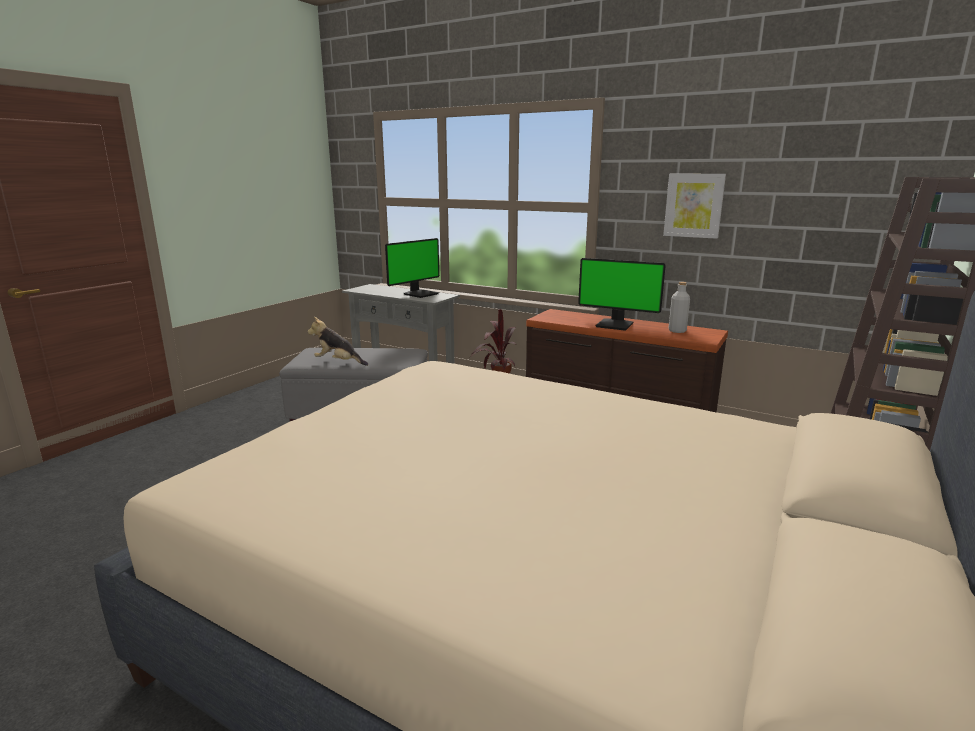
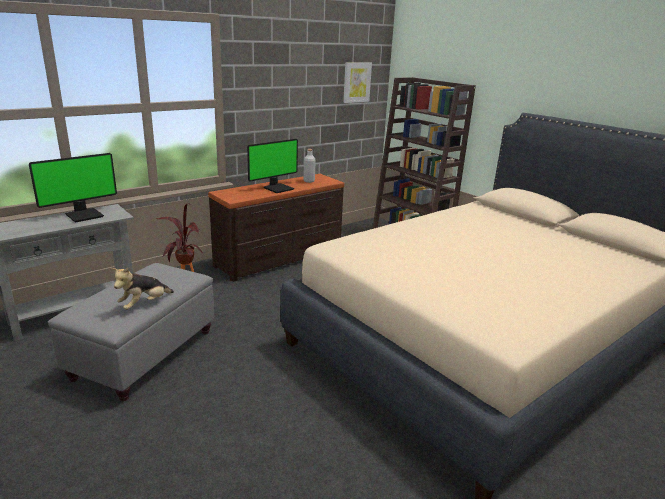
camera: 70 degrees left, 5 degrees up
(420, 294) = (84, 215): monitor -> monitor turned 75 degrees clockwise
(694, 205) = (284, 96): picture -> picture (356, 82)

